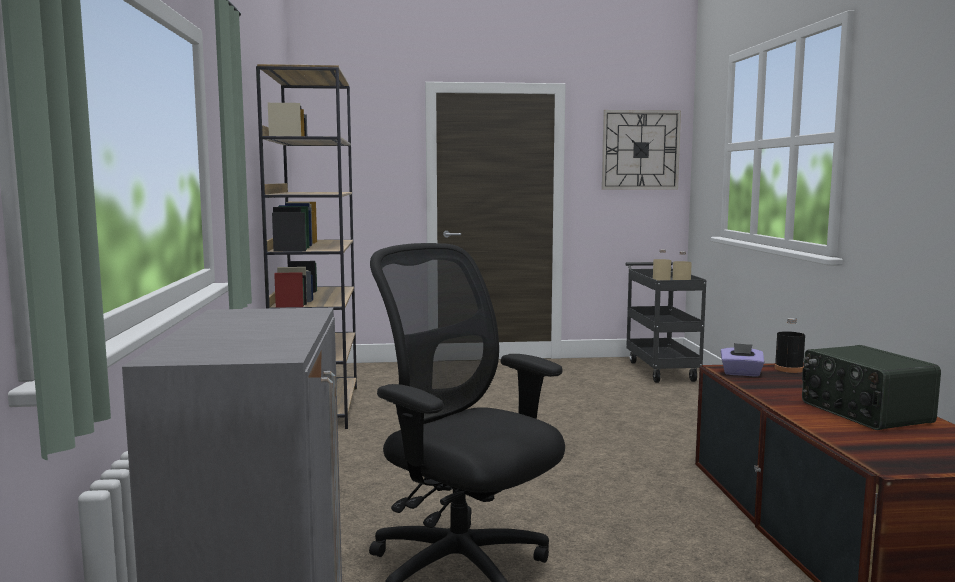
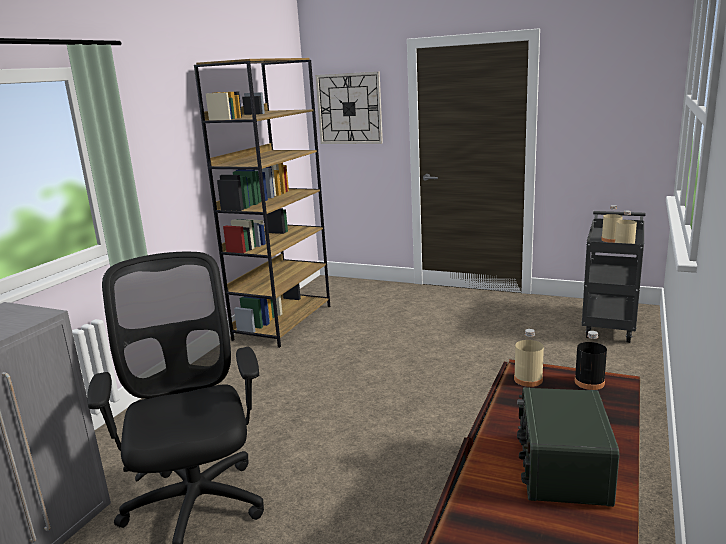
camera: 30 degrees right, 10 degrees up
(640, 150) = (621, 93): wall clock -> wall clock (349, 109)
(741, 373) = (528, 379): purple tissue box -> beige bottle

